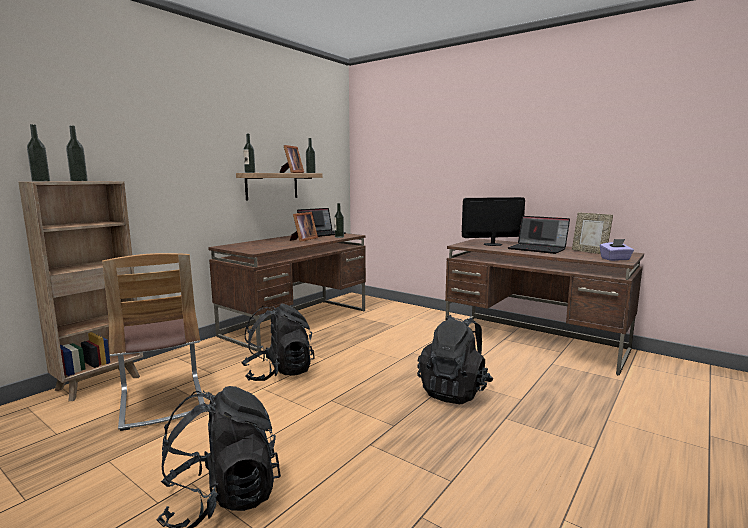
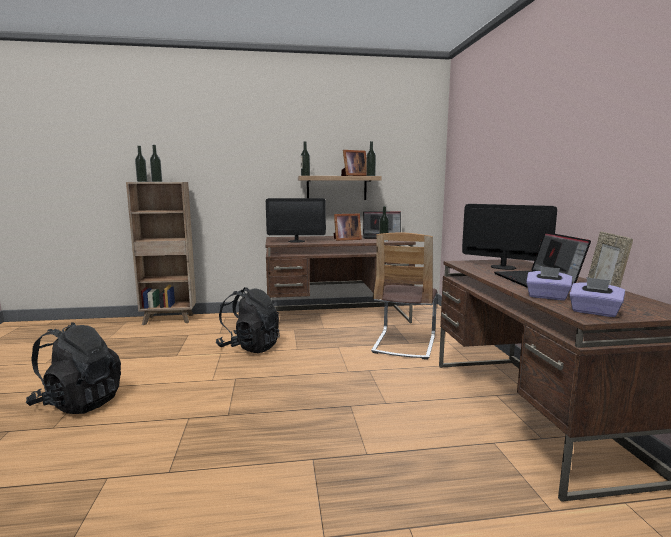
camera: 45 degrees right, 0 degrees up
(162, 401) = (168, 340): chair -> chair (404, 344)
(266, 247) = (296, 241): none -> monitor
(454, 391) = (326, 415): black backpack -> none
(576, 256) = (547, 297): none -> purple tissue box

